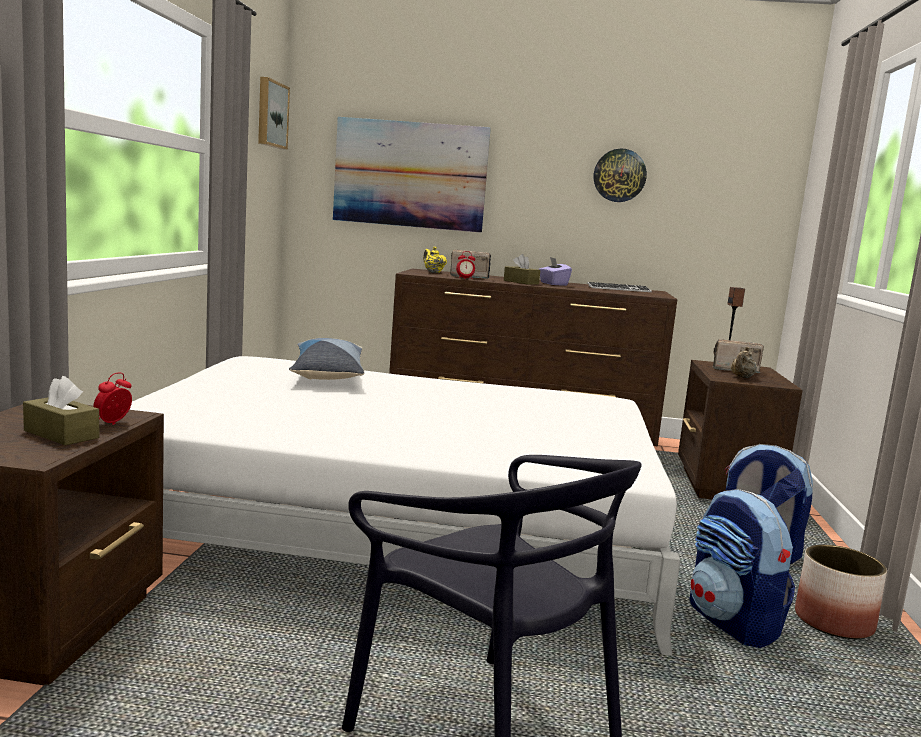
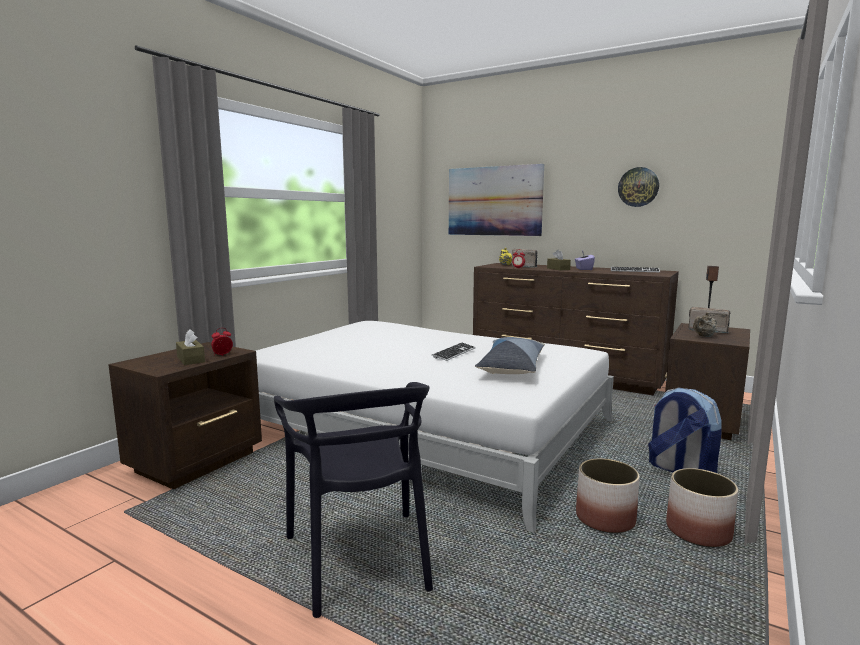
camera: 25 degrees right, 0 degrees up
(270, 114) = (405, 173): picture -> none
(327, 374) = (401, 331): pillow -> pillow (511, 367)
(456, 407) = (454, 353): none -> keyboard
(732, 623) = (606, 519): backpack -> planter

